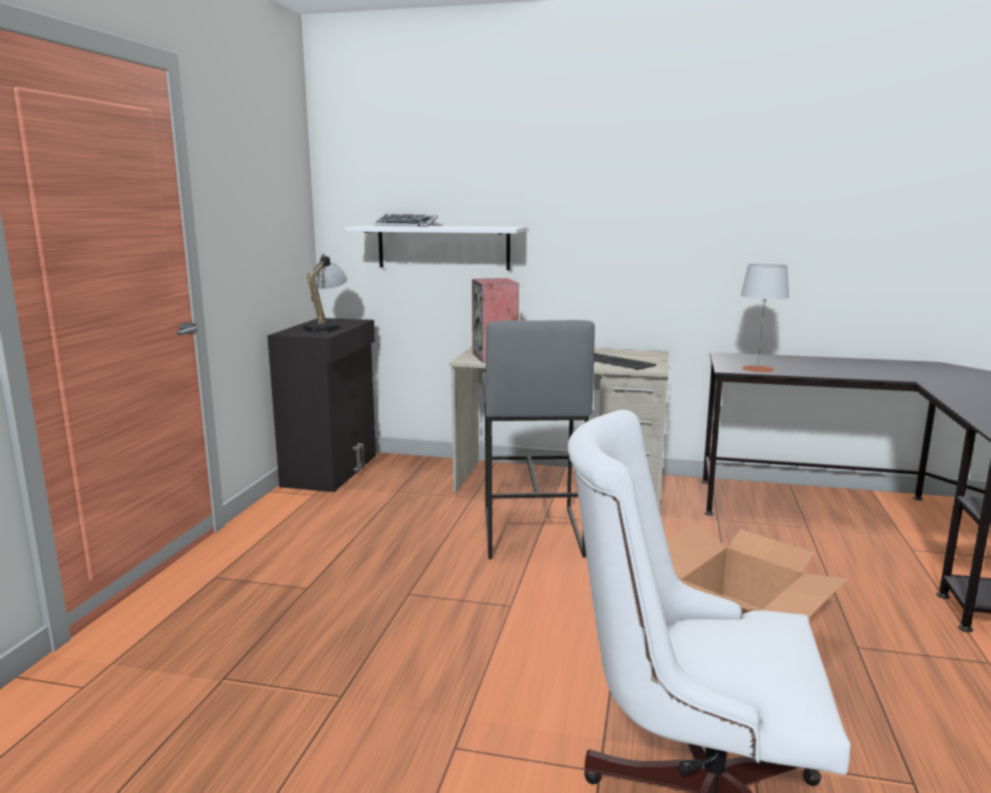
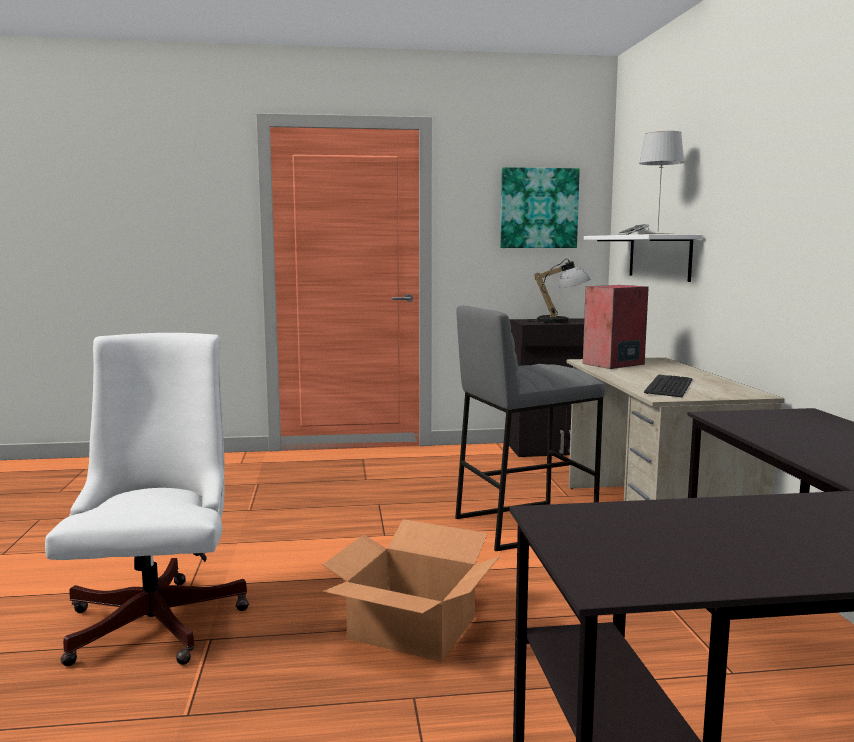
camera: 70 degrees right, 5 degrees down
(272, 193) = (538, 208): none -> picture
(758, 369) = (744, 424): grey table lamp -> grey table lamp (657, 234)

